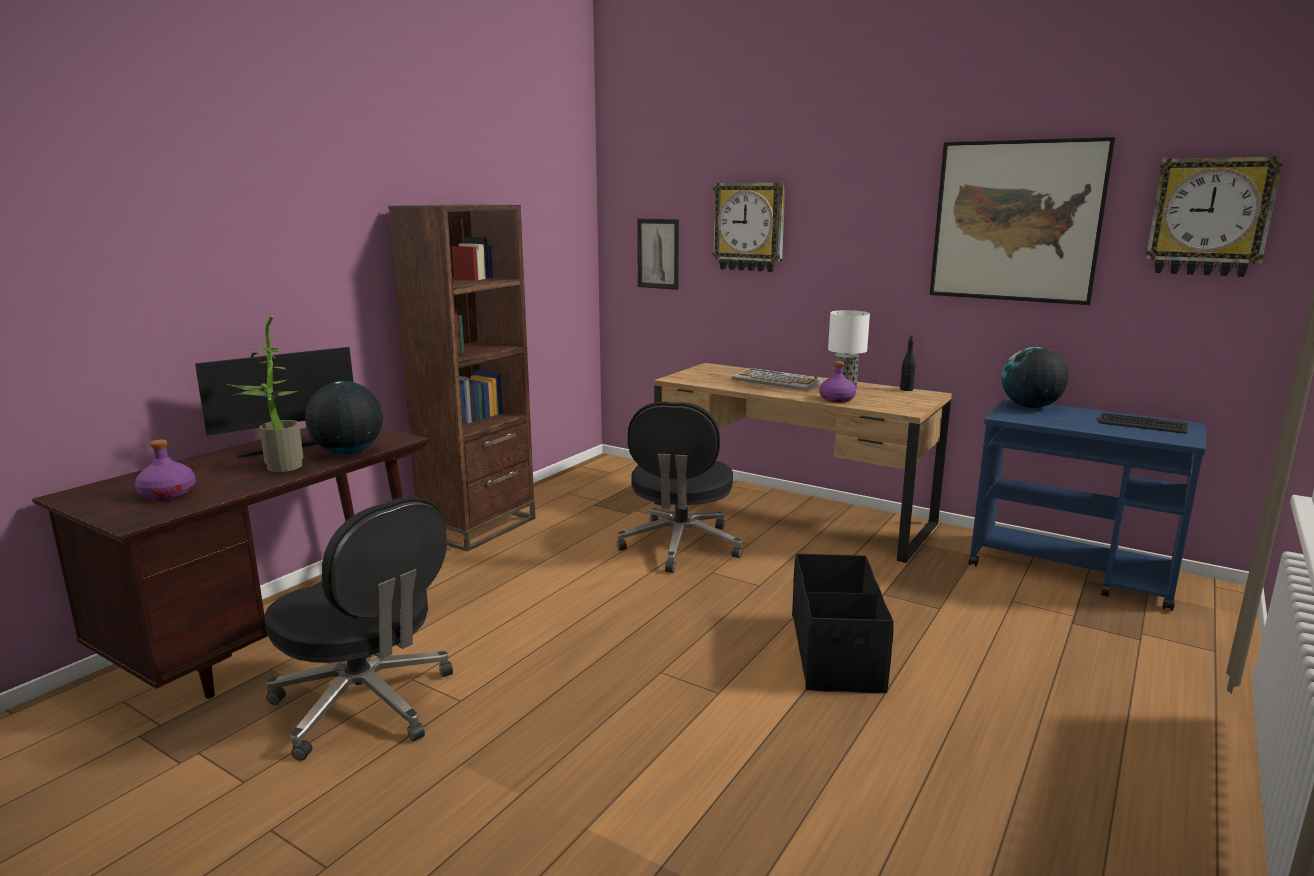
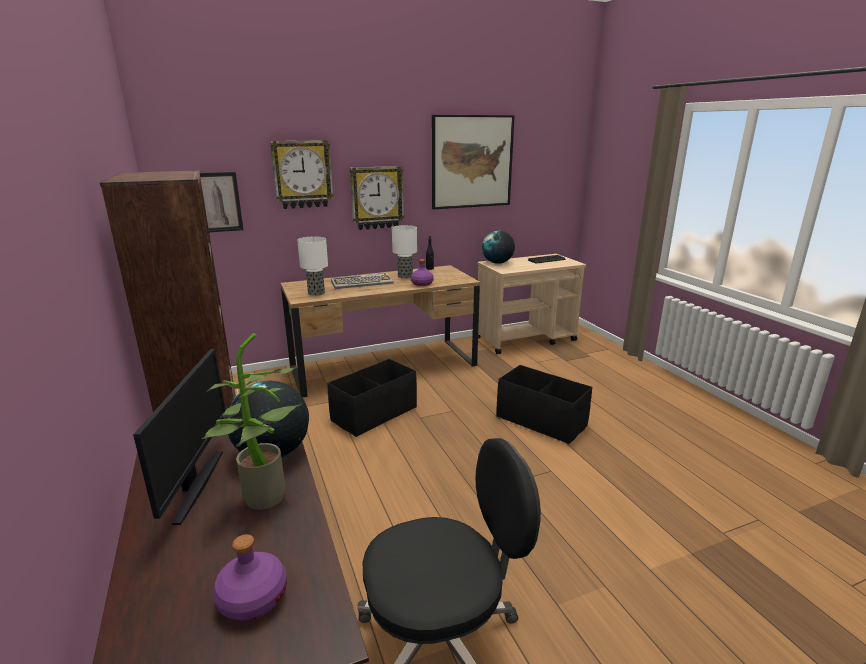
camera: 55 degrees left, 5 degrees up
(680, 546) = (374, 414): black office chair -> black storage box
(702, 378) = (316, 293): none -> table lamp
(1072, 571) = (526, 339): blue cart -> beige cart
(1209, 217) = (549, 156): wall clock -> wall clock (376, 198)

